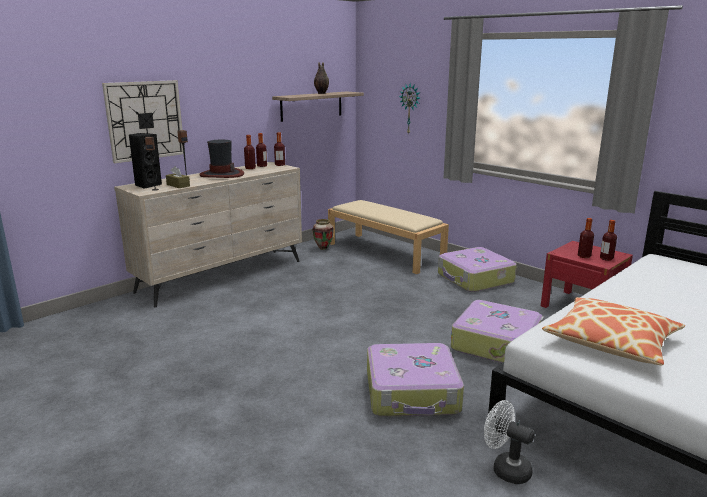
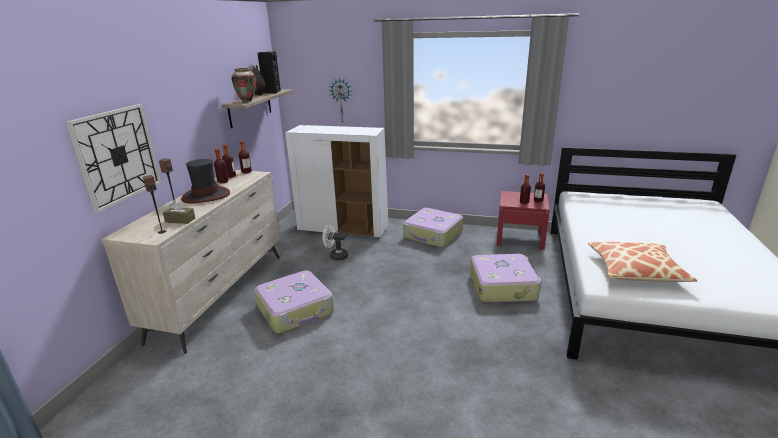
camera: 30 degrees left, 5 degrees up
(147, 185) = (142, 228): black speaker -> black speaker (271, 92)
(323, 248) = (287, 238): vase -> vase (247, 101)
(385, 252) = (343, 228): beige bench -> white cabinet
(412, 392) = (495, 350): suitcase -> suitcase (296, 310)
(505, 468) = (610, 386): white fan -> white fan (335, 256)

